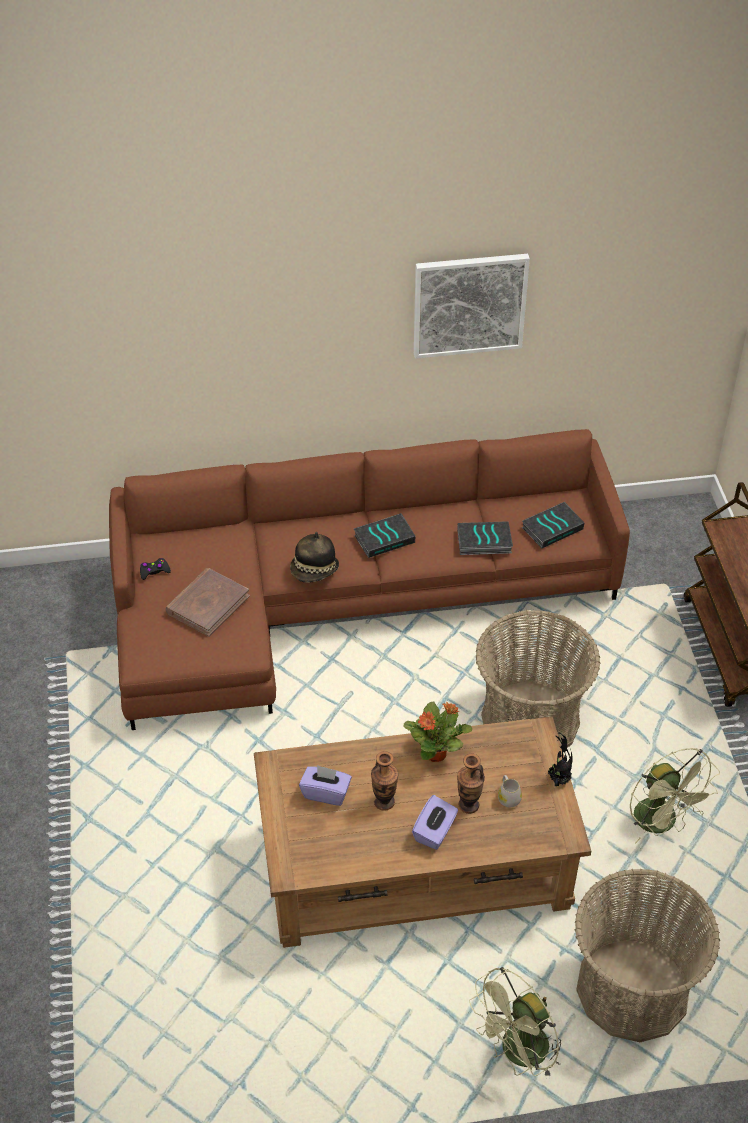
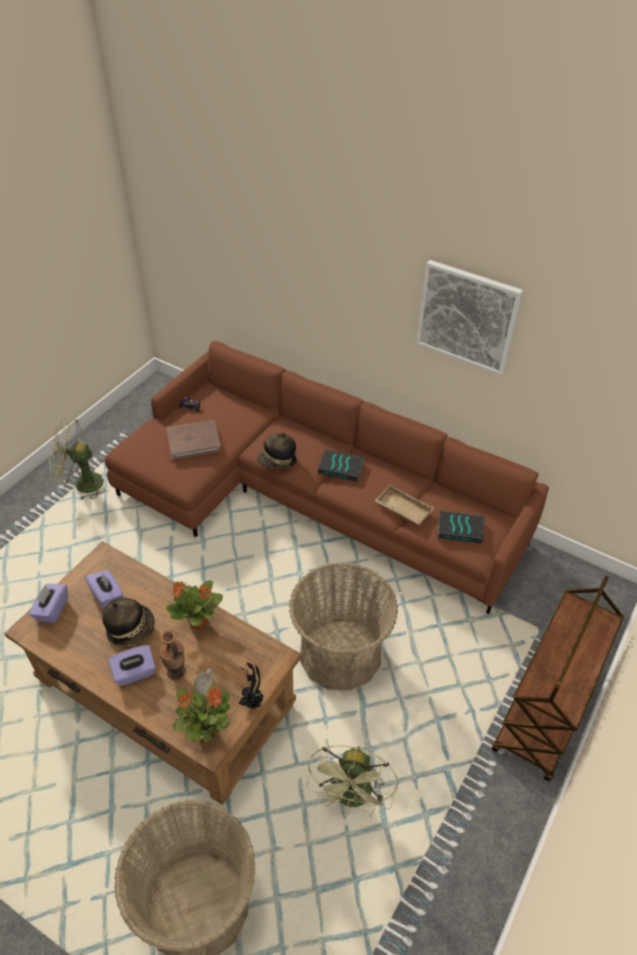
camera: 40 degrees right, 0 degrees up
(289, 841) = (52, 609): none -> purple tissue box
(384, 802) = (131, 628): vase -> hat
(483, 542) = (402, 509): book -> beige tray
(518, 1054) = (78, 878): green fan -> green fan (82, 484)
(547, 828) = (205, 730): none -> potted plant

